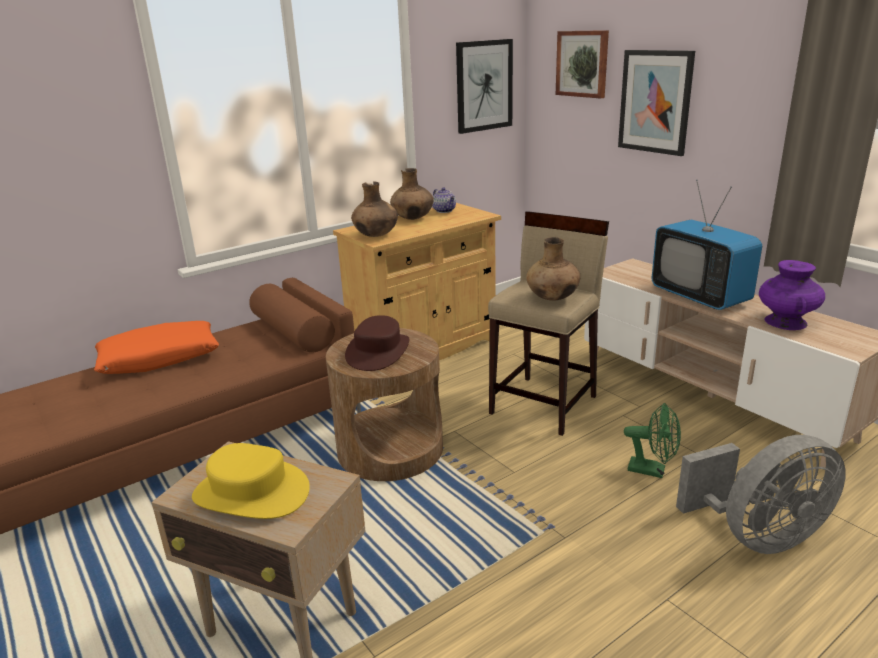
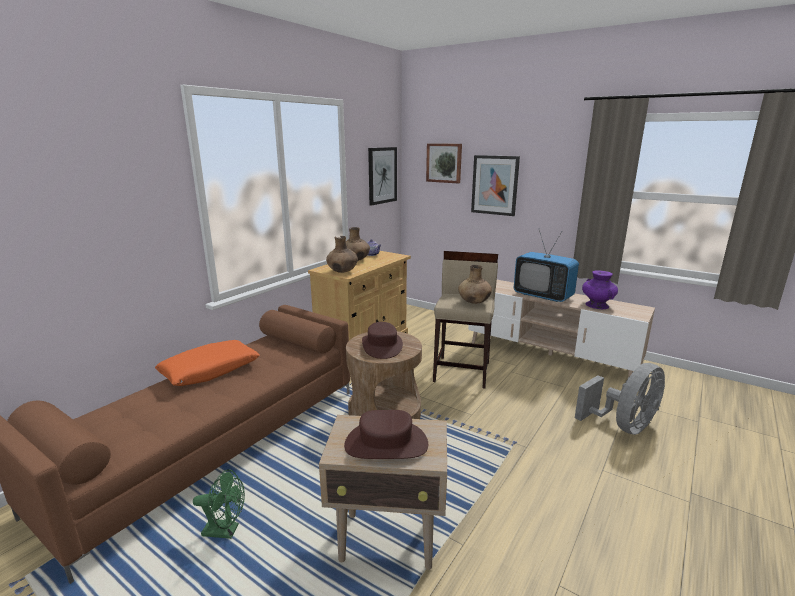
camera: 20 degrees left, 5 degrees down
(251, 493) = (386, 444): yellow hat -> brown hat
(652, 470) = (547, 400): green fan -> green fan (226, 530)

